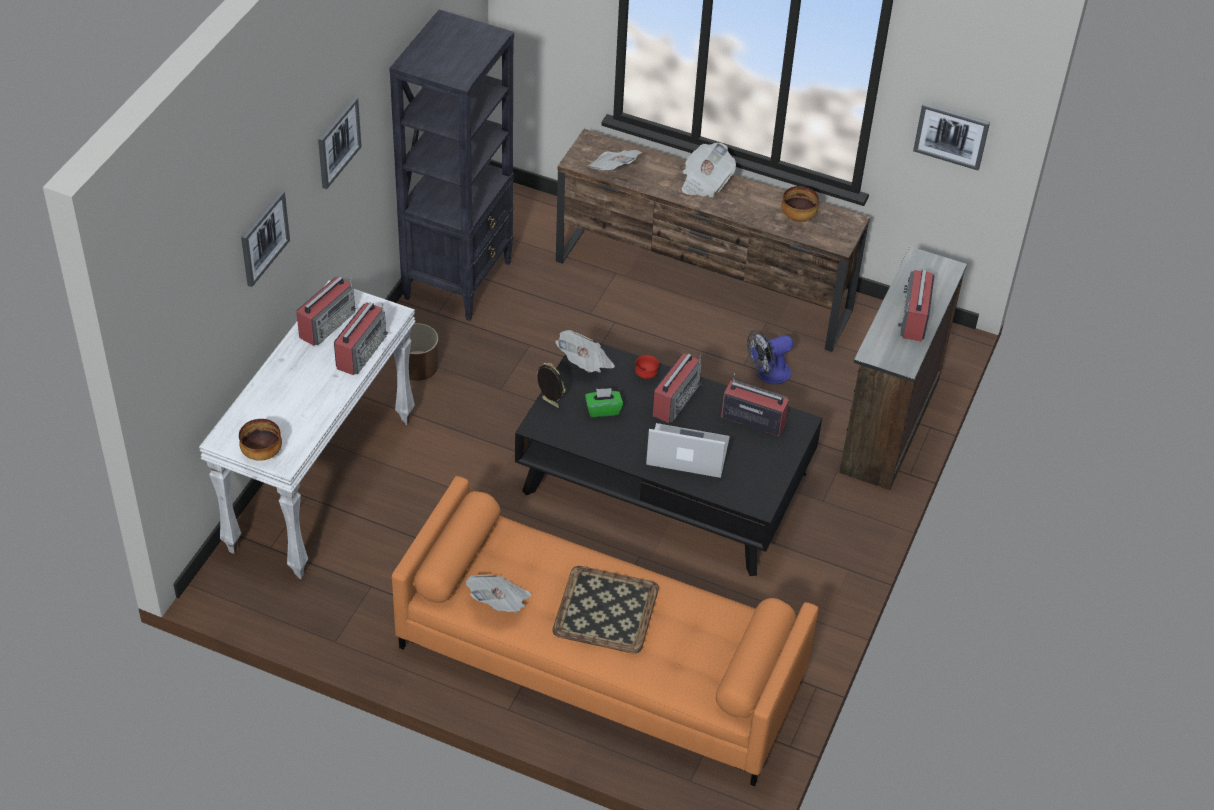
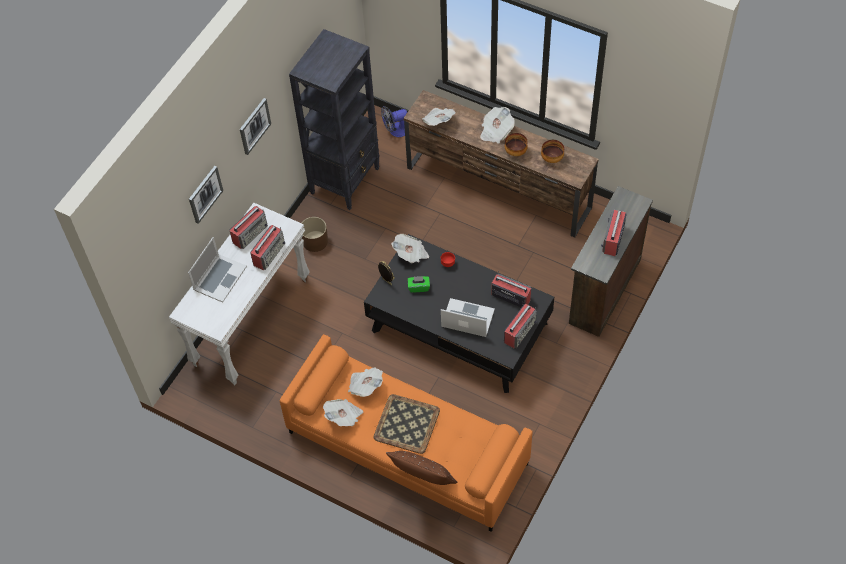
camera: 10 degrees right, 10 degrees up
(262, 453) = (205, 322): bowl -> bowl (515, 151)
(281, 388) = (219, 278): none -> laptop
(530, 556) = (365, 386): none -> newspaper
(642, 694) = (423, 480): none -> brown pillow
(676, 399) = (464, 281): radio -> radio (520, 331)
(768, 374) = (532, 252): fan -> fan (395, 130)
(951, 135) = (647, 116): picture -> none

